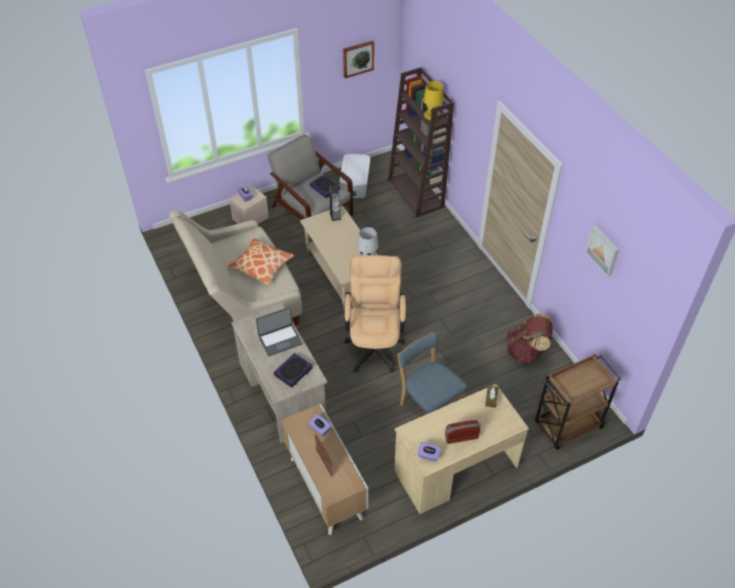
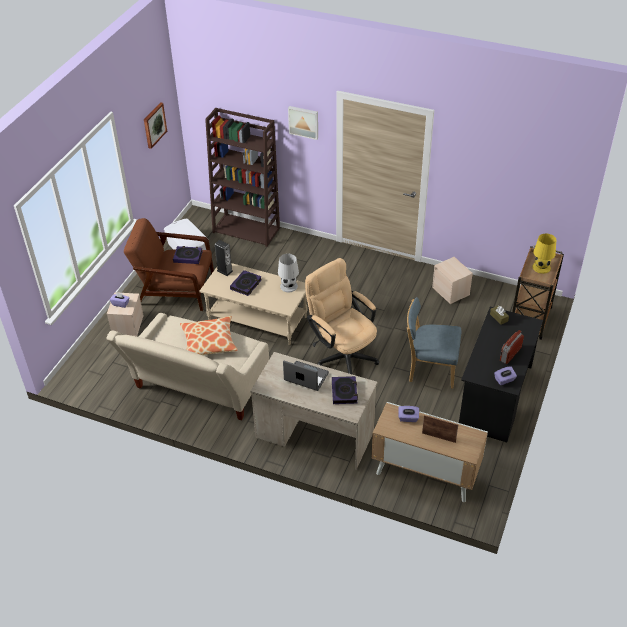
camera: 40 degrees left, 5 degrees down
(280, 340) = (306, 377): laptop -> laptop turned 90 degrees counterclockwise
(311, 210) = (175, 289): grey armchair -> brown armchair
(337, 237) = (246, 285): none -> book
(432, 115) = (254, 142): yellow table lamp -> yellow table lamp (541, 267)
(455, 469) = (495, 397): beige desk -> black desk
(526, 352) = (451, 291): brown backpack -> beige storage box
(603, 250) = (502, 159): picture -> picture (304, 122)

